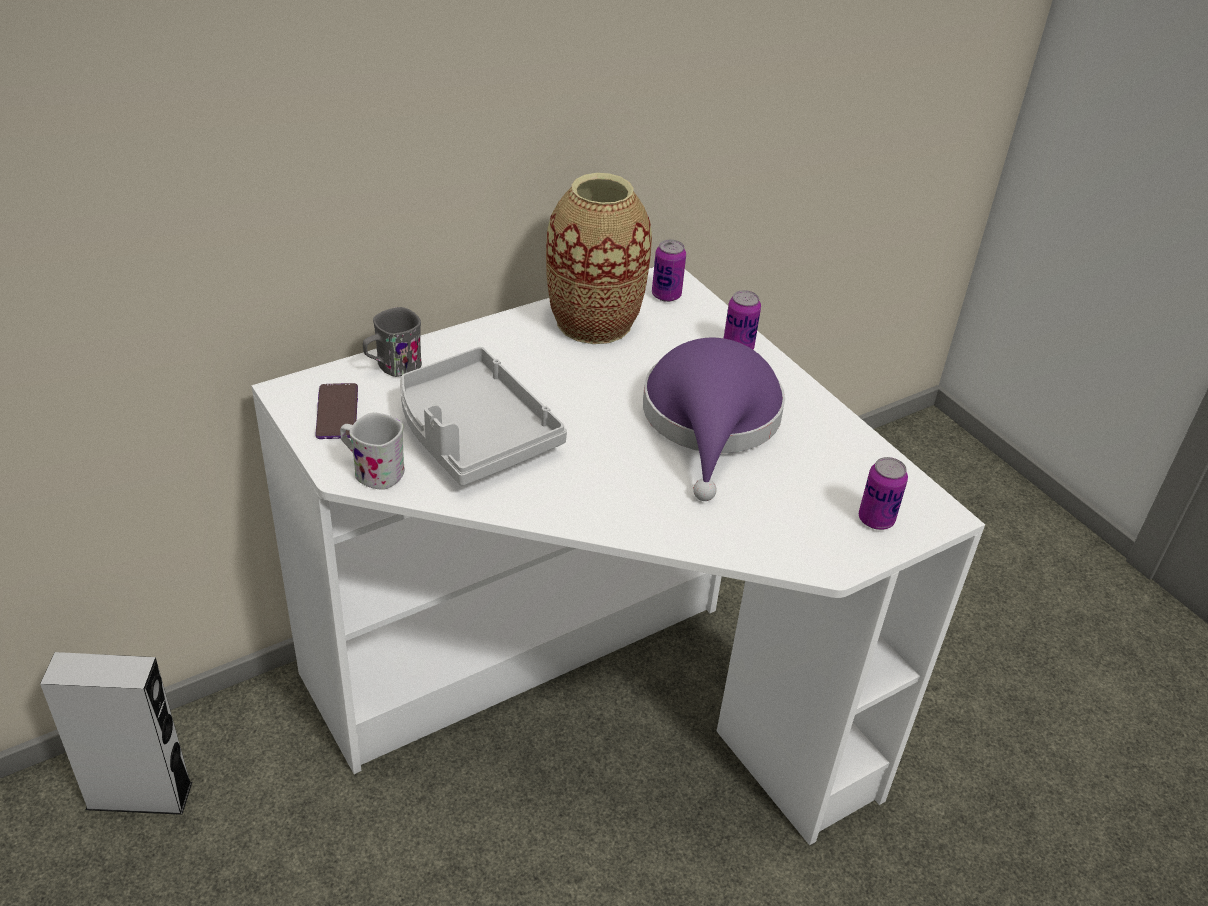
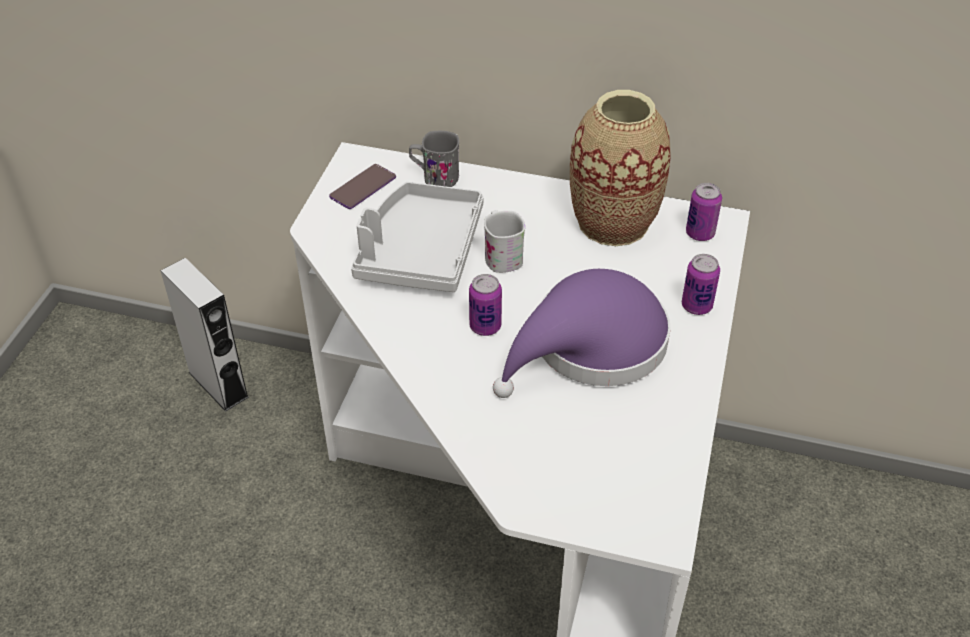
camera: 50 degrees right, 5 degrees up
(372, 471) = (331, 237): white mug -> white mug (501, 255)
(876, 519) = (605, 500): can -> can (485, 326)

